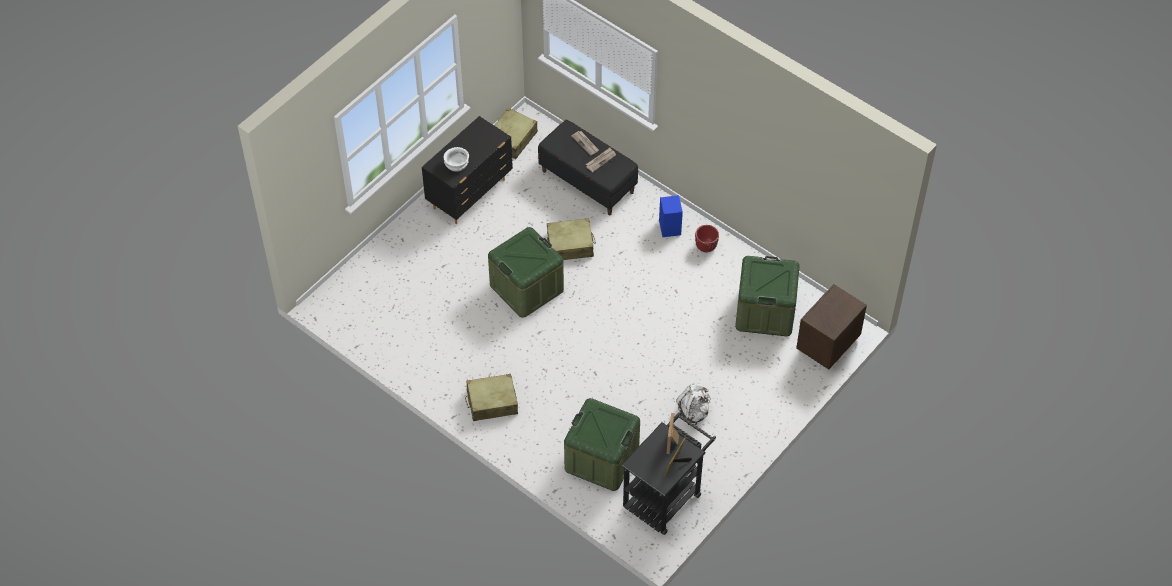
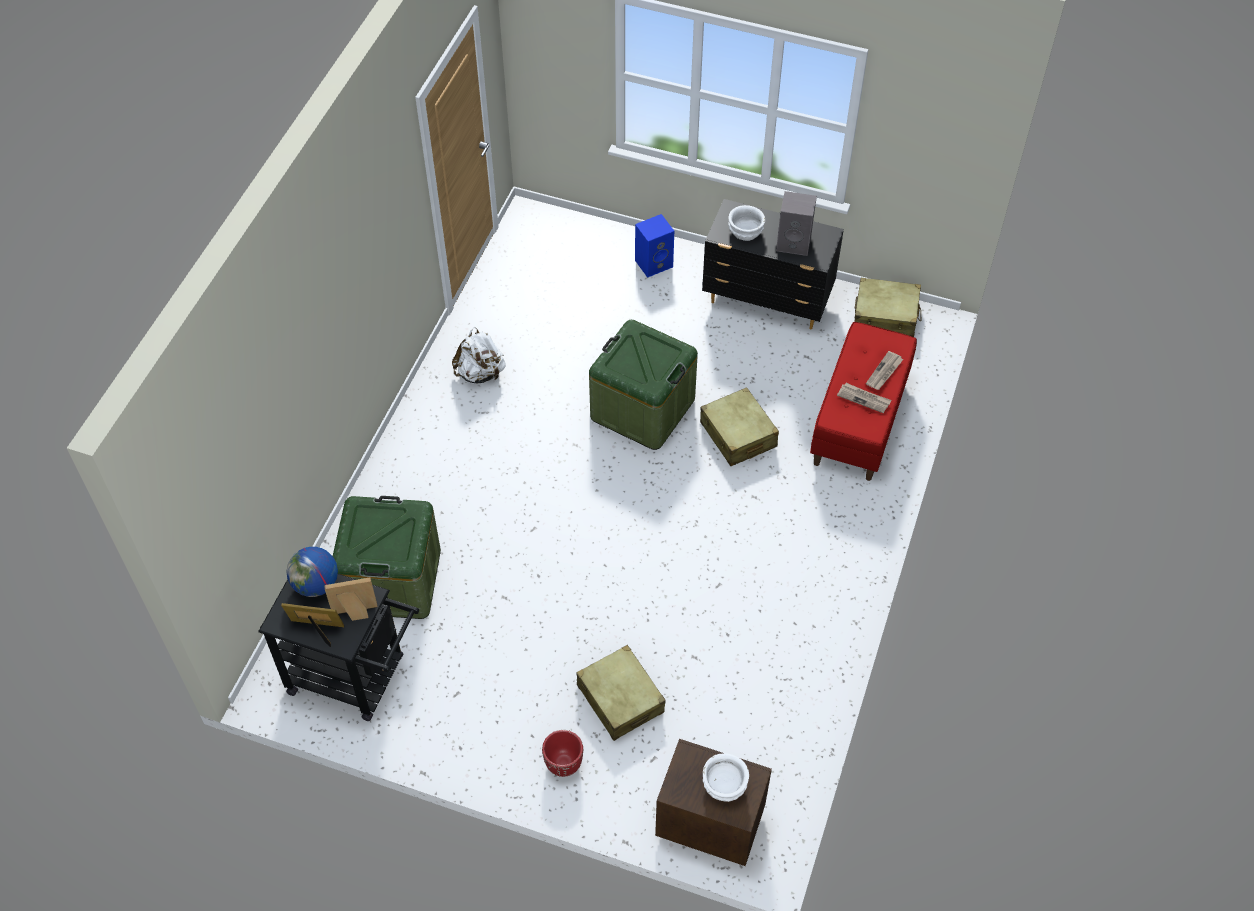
camera: 70 degrees right, 0 degrees up
(478, 143) = (794, 242): none -> grey speaker
(492, 402) = (441, 428): beige suitcase -> beige suitcase (620, 699)
(588, 181) = (859, 422): black bench -> red bench
(643, 458) = (316, 584): none -> globe
(669, 227) = (830, 543): blue speaker -> blue speaker (654, 263)
(694, 412) = (511, 671): white backpack -> white backpack (480, 373)
(706, 247) = (817, 600): red planter -> red planter (563, 764)
(765, 311) = (734, 715): green storage box -> none
(836, 307) = (725, 785): none -> white bowl

